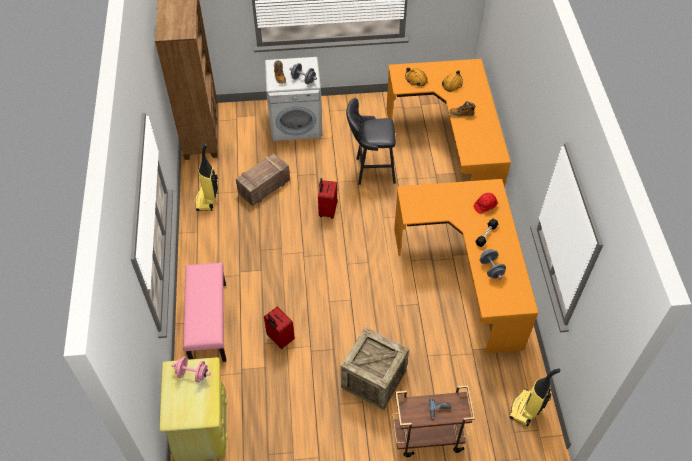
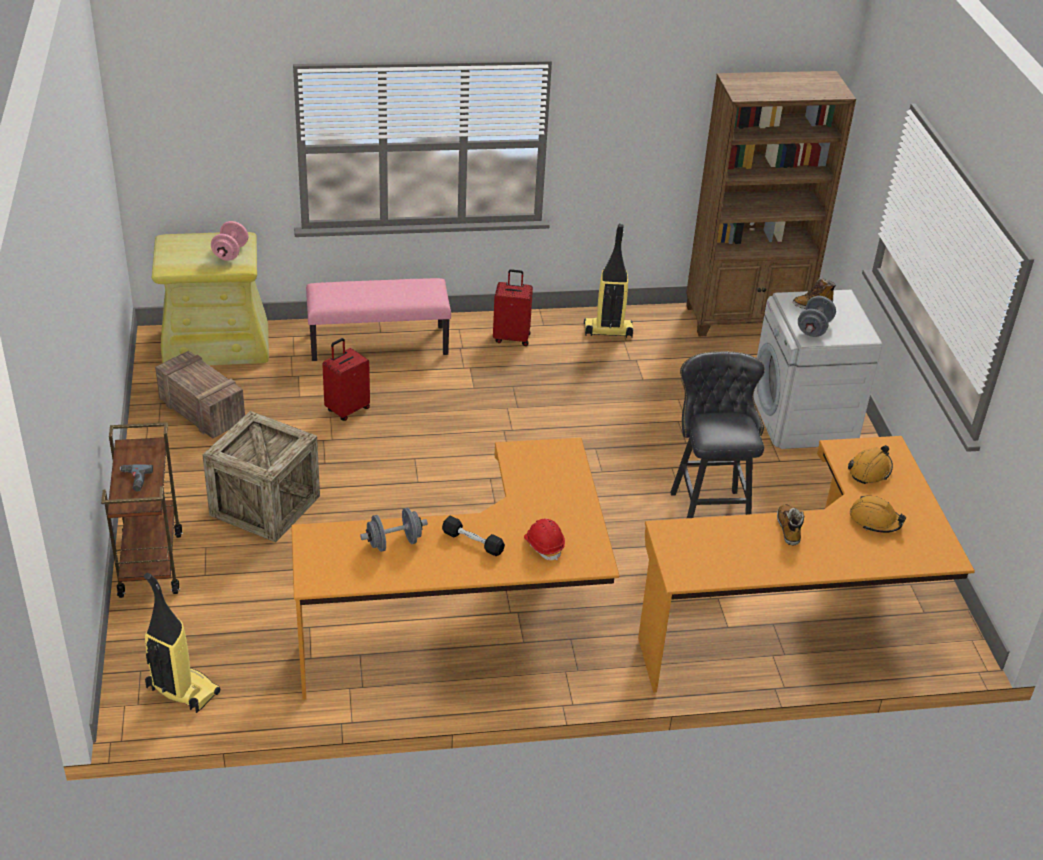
camera: 85 degrees right, 15 degrees down
(263, 187) = (643, 385): crate -> crate (201, 410)
(327, 210) = (603, 455): red suitcase -> red suitcase (512, 337)

